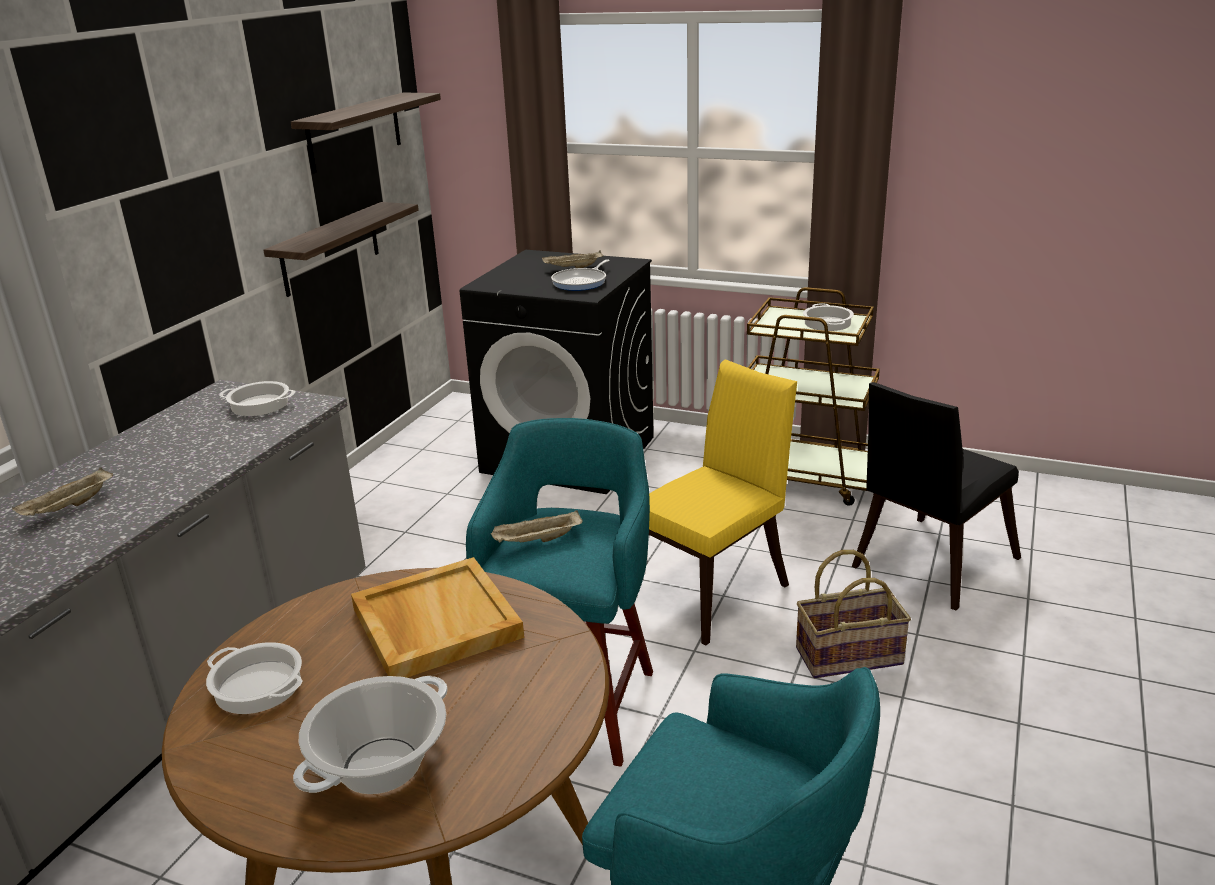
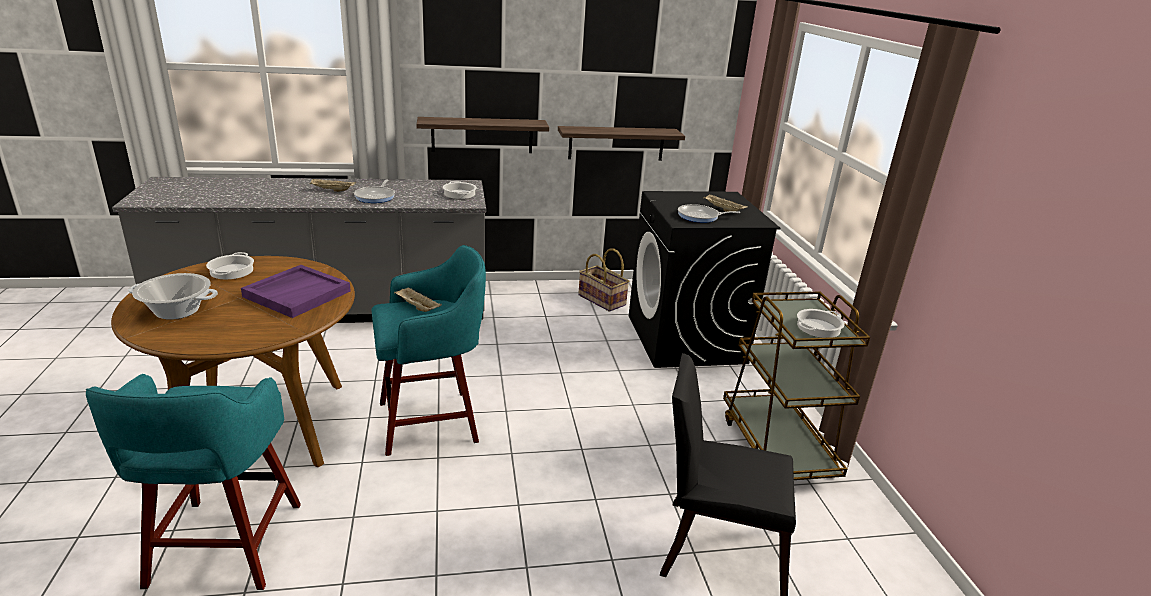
camera: 55 degrees right, 0 degrees up
(168, 471) = (376, 197): none -> frying pan
(354, 132) = (665, 78): shelf -> shelf (482, 135)
(434, 622) = (297, 293): beige tray -> purple tray
(712, 587) = (587, 441): yellow chair -> none
(849, 655) = (557, 527): basket -> basket (602, 300)

